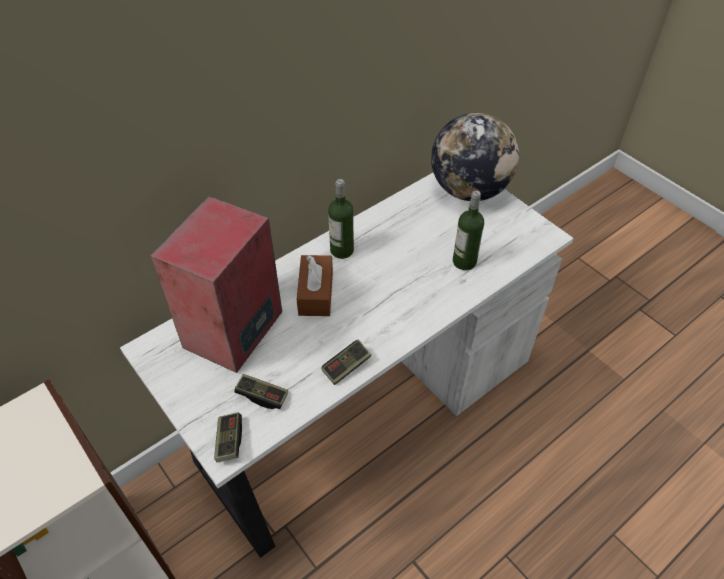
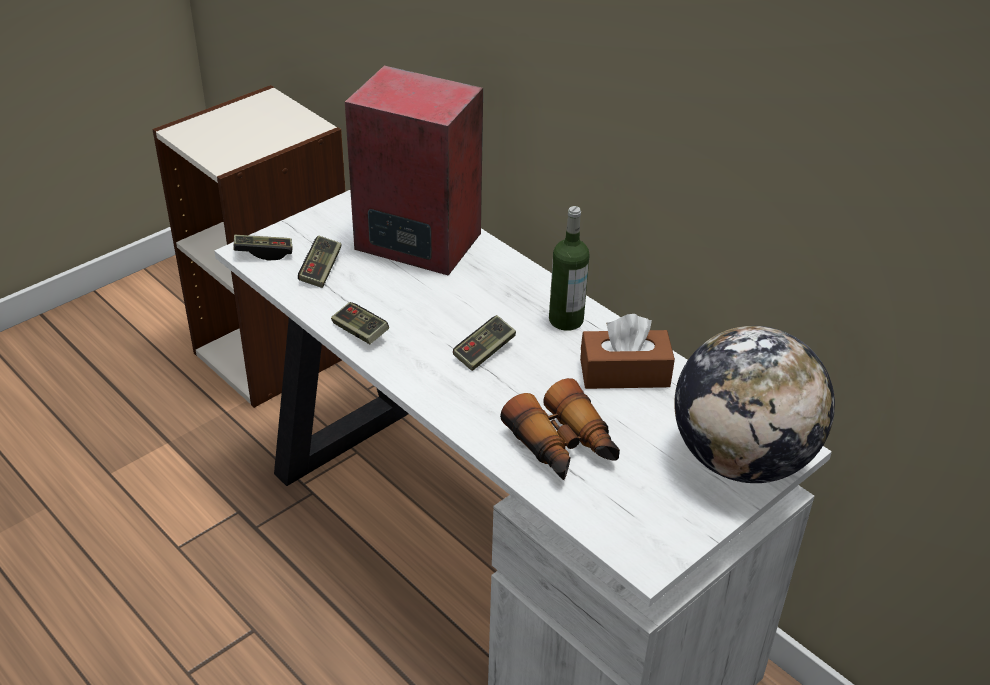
camera: 85 degrees right, 10 degrees down
(316, 293) = (482, 301): brown tissue box -> brown tissue box (624, 373)
(373, 294) = (484, 351): none -> game controller
(464, 261) = (563, 447): bottle -> binoculars

